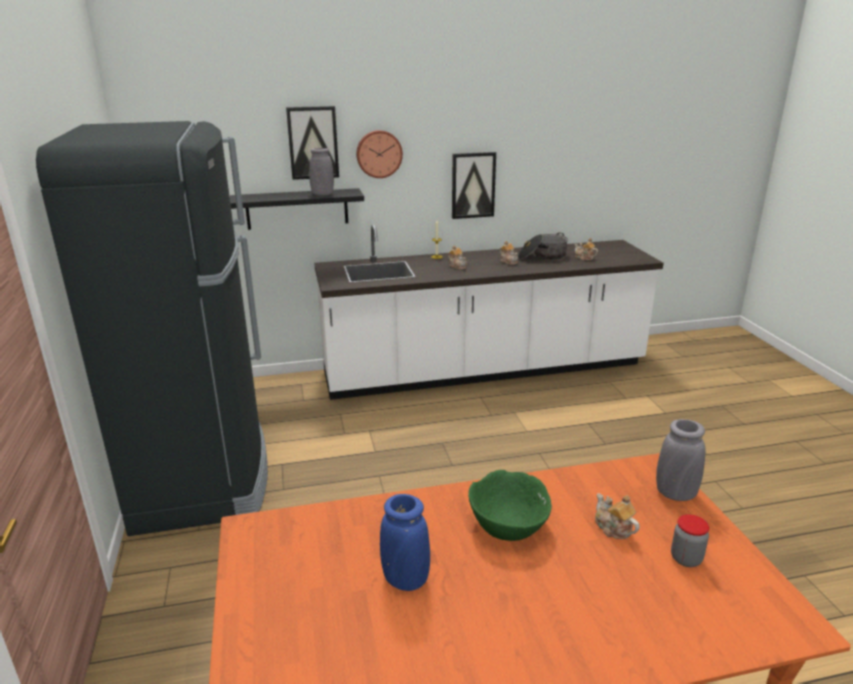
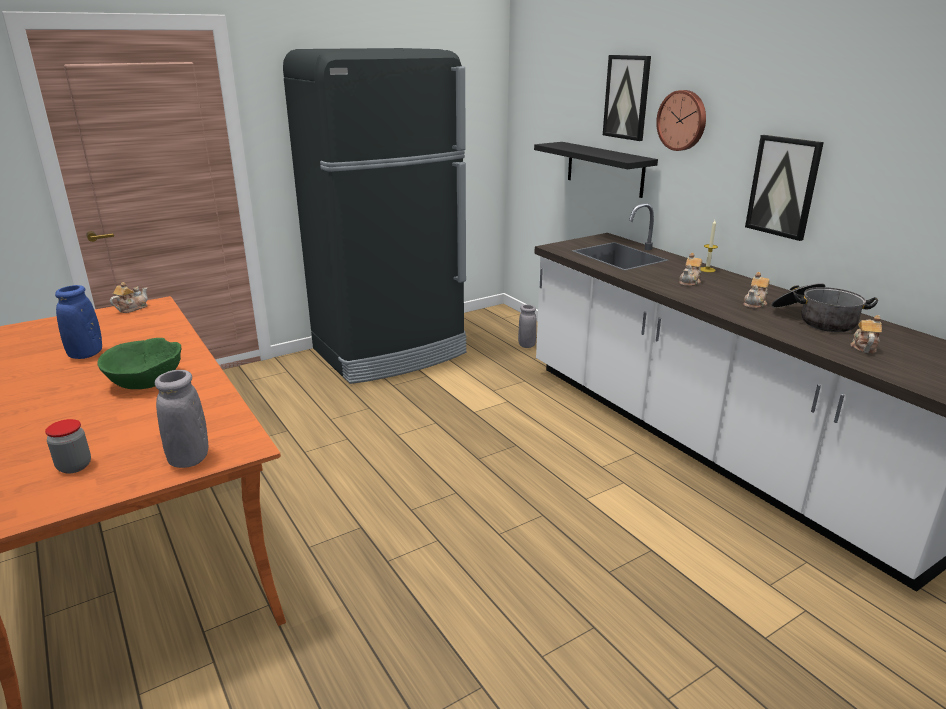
camera: 70 degrees right, 0 degrees up
(322, 194) = (607, 154): grey vase -> grey vase (526, 345)
(613, 528) = (131, 427): teapot -> teapot (132, 308)

